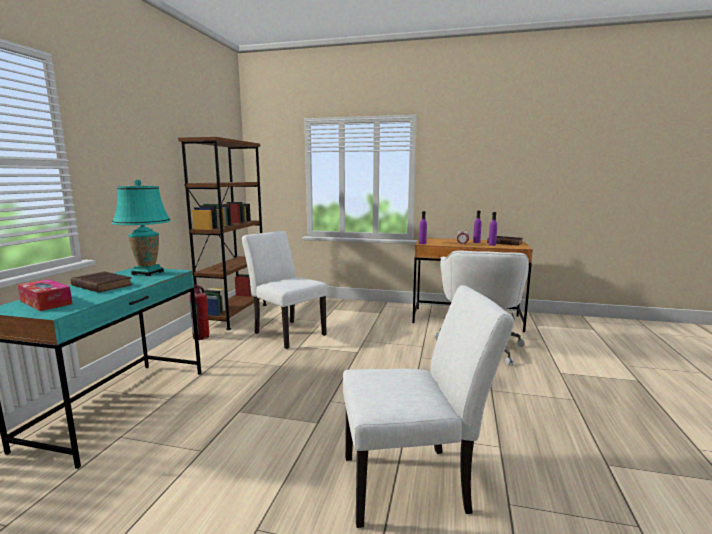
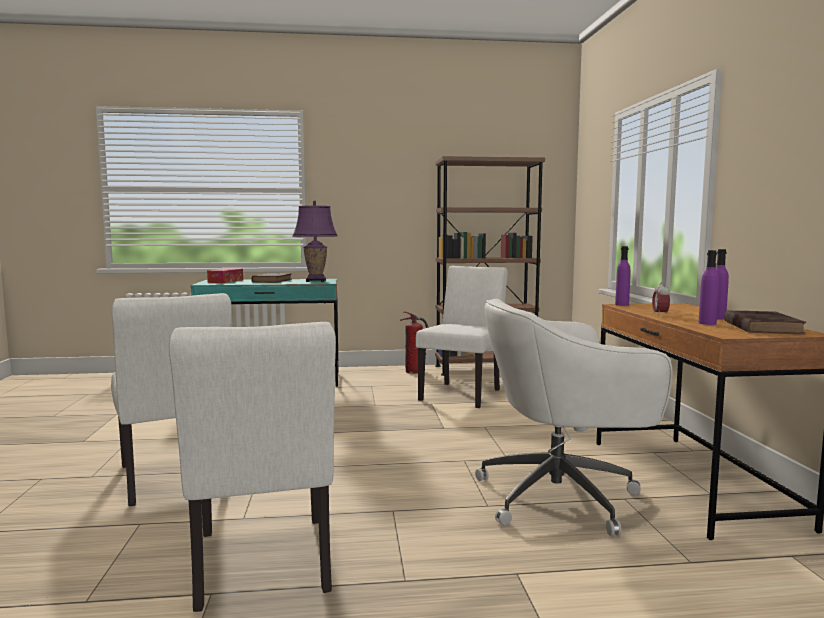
camera: 70 degrees right, 5 degrees down
(148, 273) = (316, 281): turquoise table lamp -> purple table lamp
(572, 442) = (263, 568): none -> white chair

